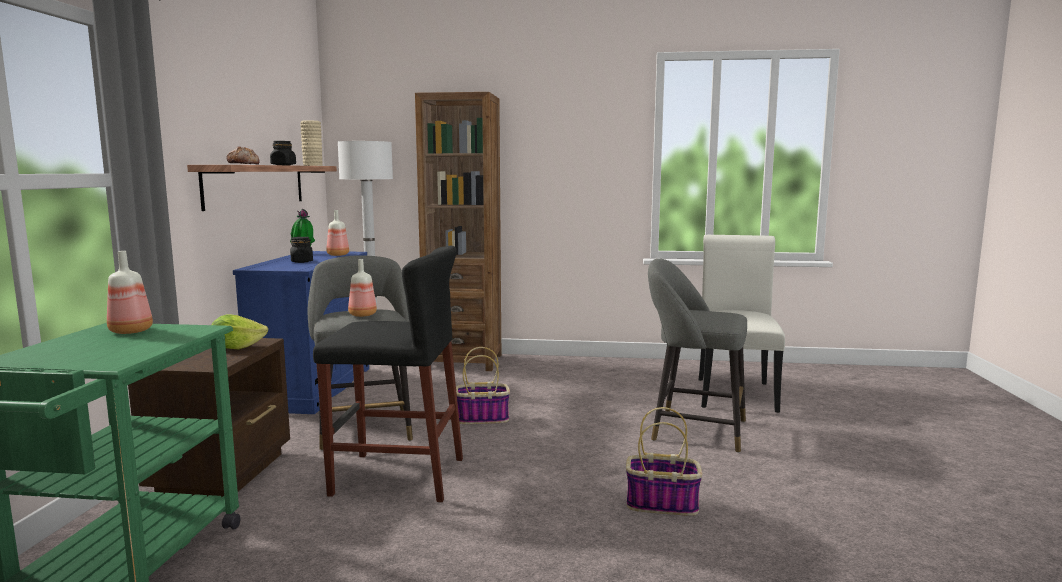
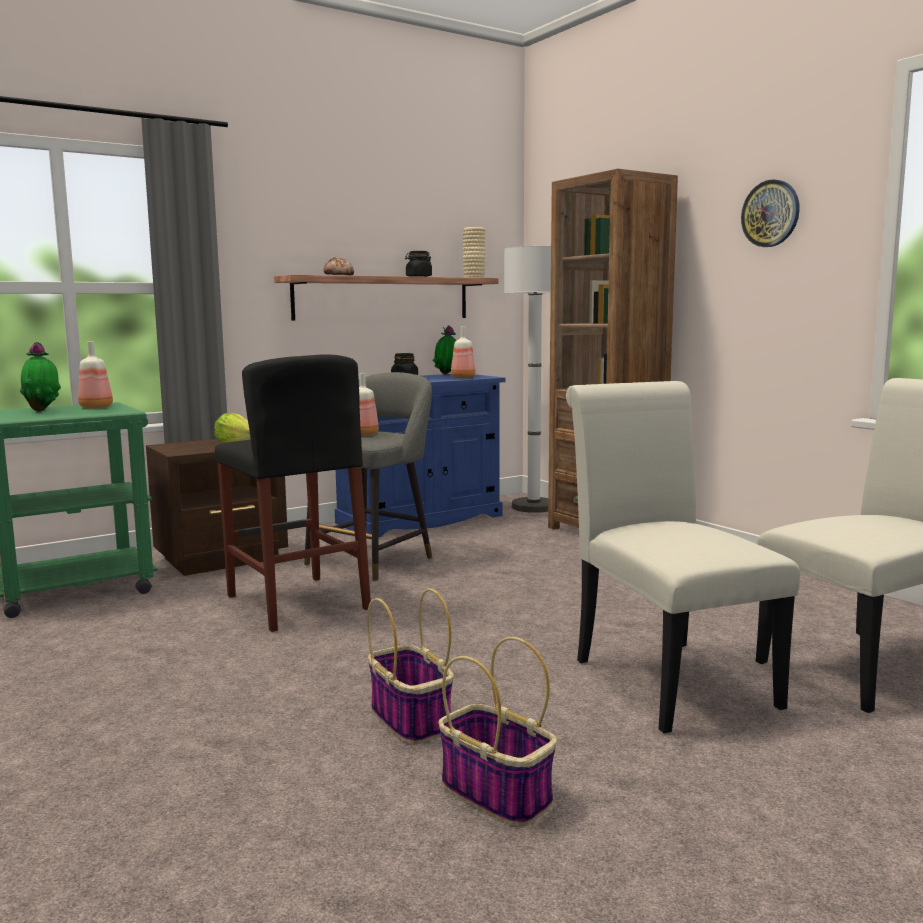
camera: 50 degrees right, 0 degrees up
(84, 346) = (43, 411): none -> potted plant
(483, 418) = (478, 585): basket -> basket (498, 794)
(575, 132) = (771, 213): none -> wall clock
(692, 429) = (665, 677): grey stool -> white chair

